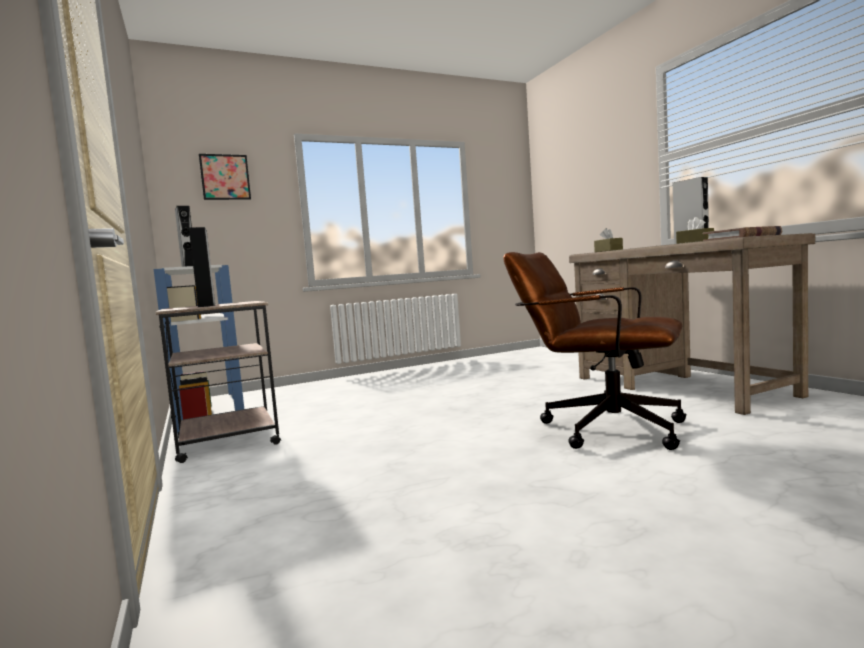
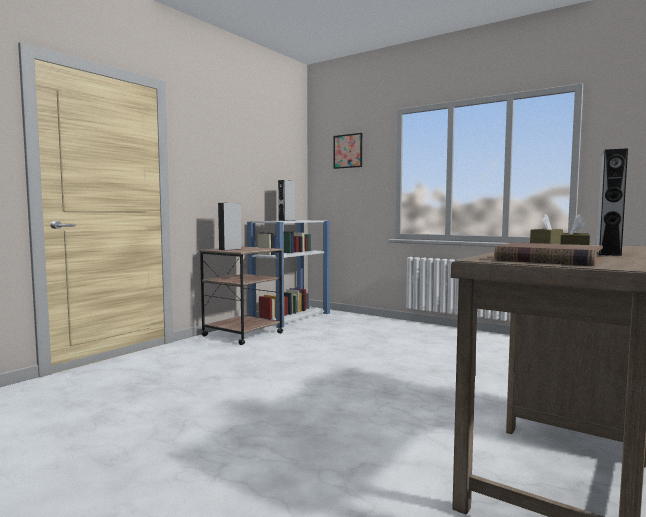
camera: 60 degrees right, 0 degrees up
(599, 428) = (335, 429): brown office chair -> none

